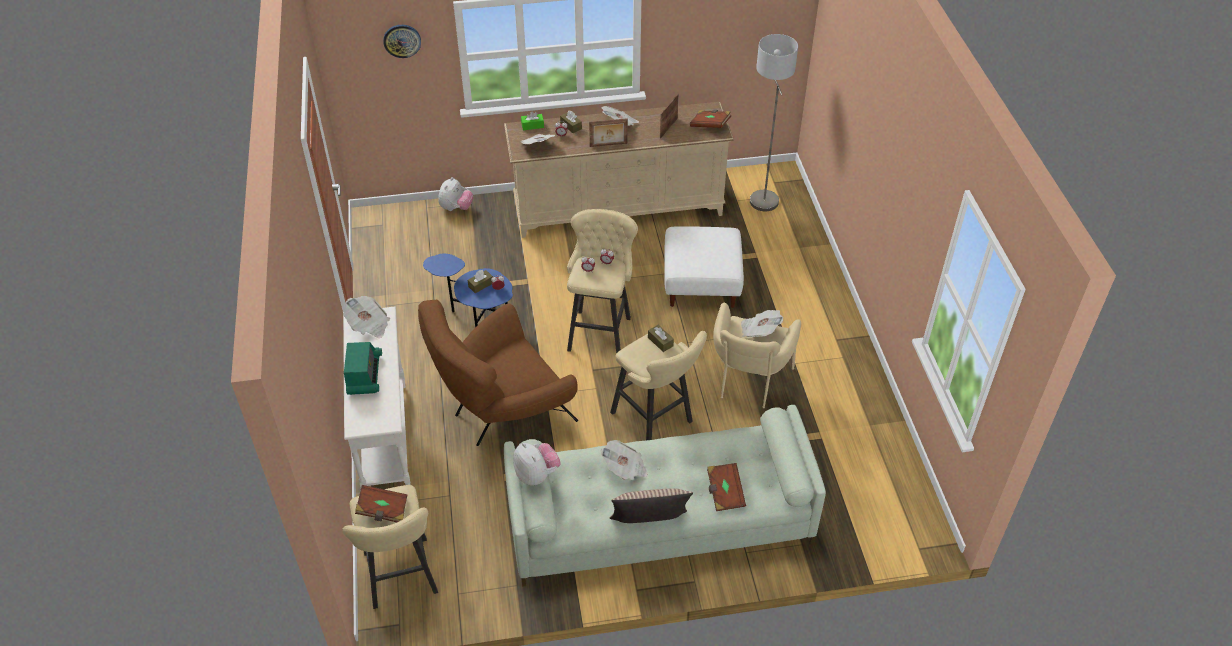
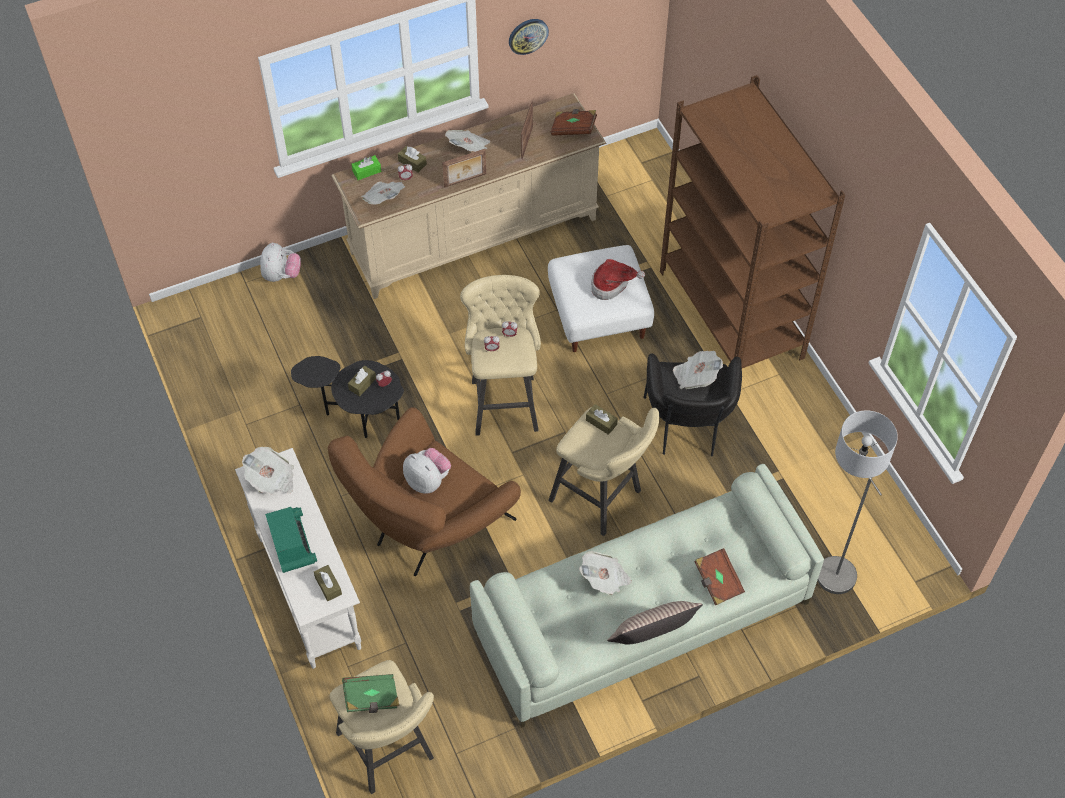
camera: 15 degrees left, 10 degrees up
(381, 413) = (328, 586): none -> brown tissue box
(383, 510) = (371, 698): brown book -> green book
(402, 40) = (201, 112): wall clock -> wall clock (528, 35)
(477, 318) = (358, 417): blue side table -> black side table
(537, 475) = (520, 614): plush toy -> plush toy (428, 480)
(712, 253) = (611, 284): none -> hat
(748, 383) = (687, 430): beige armchair -> black armchair
(761, 196) = (633, 184): grey floor lamp -> grey floor lamp (829, 566)
(814, 304) = (731, 314): none -> brown bookcase

